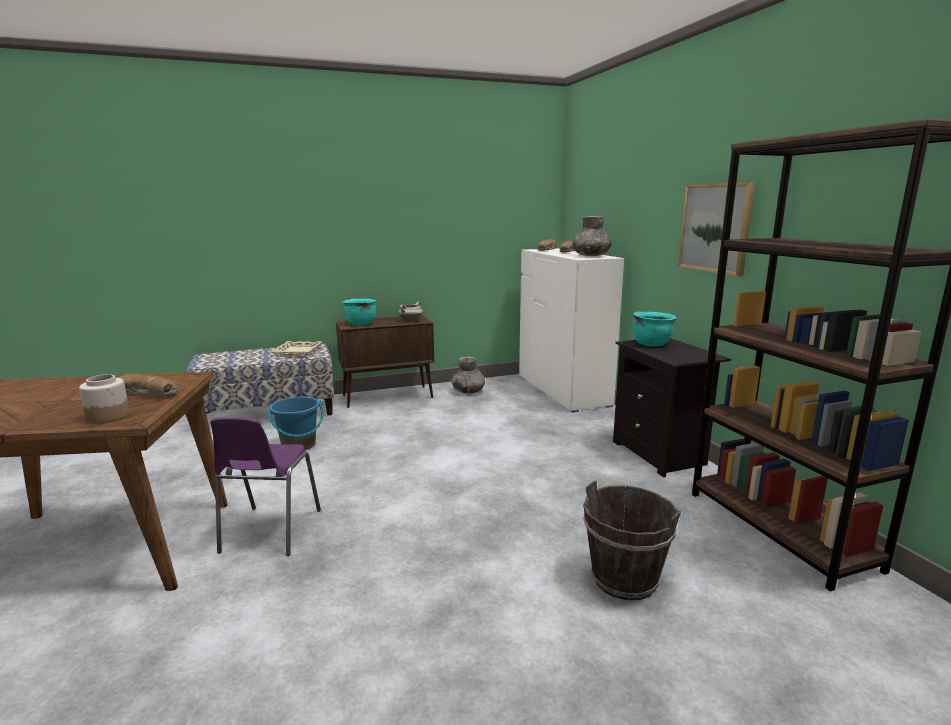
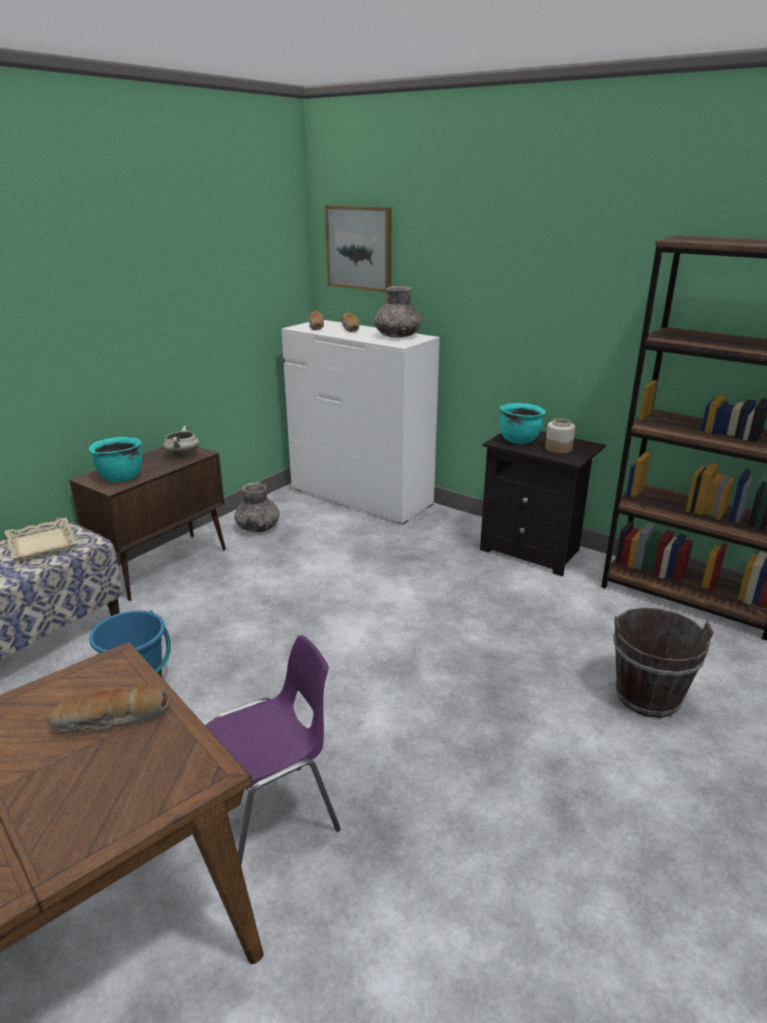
camera: 35 degrees left, 10 degrees up
(108, 416) = (147, 783): jar -> jar (558, 448)
(269, 532) = (273, 819): purple chair -> purple chair turned 90 degrees counterclockwise
(716, 228) = (577, 310): picture -> picture (359, 248)

